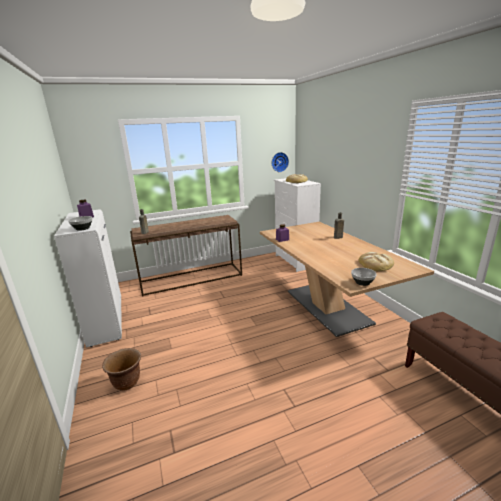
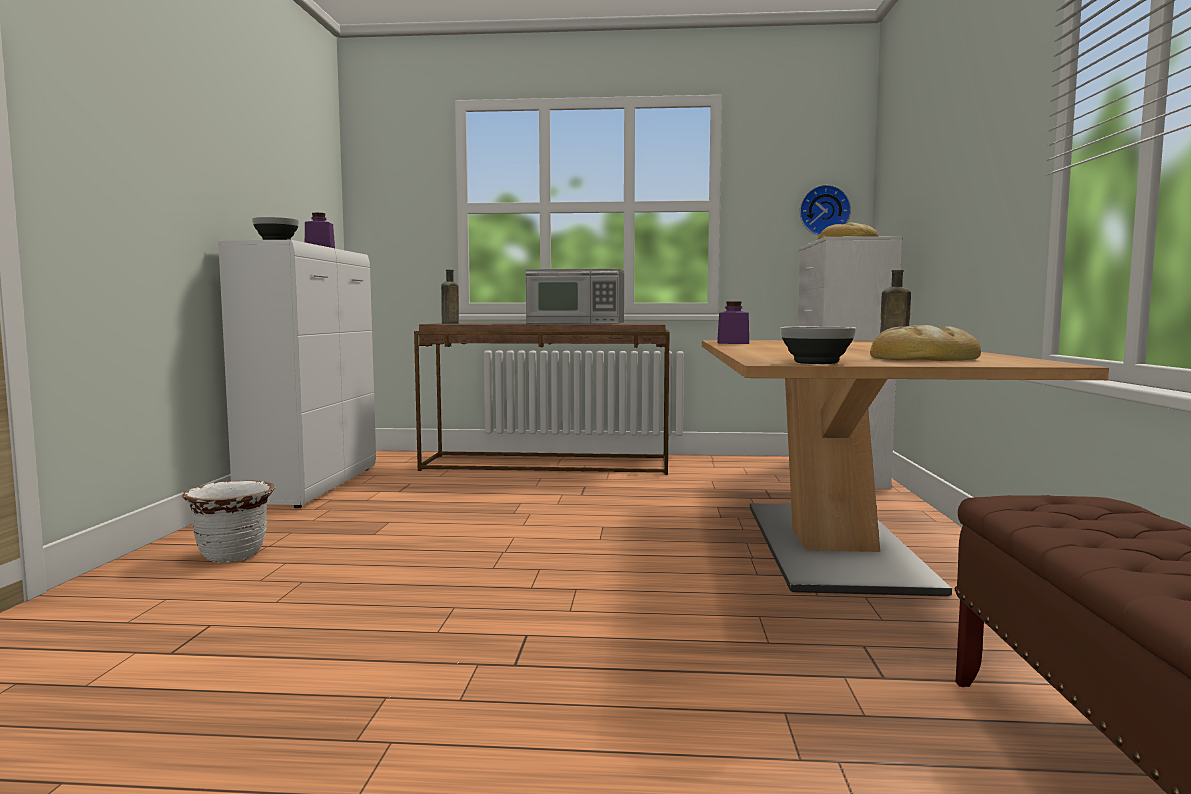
camera: 25 degrees right, 15 degrees down
(127, 382) = (233, 555): brown planter -> white planter
(198, 222) = (576, 323): none -> microwave

